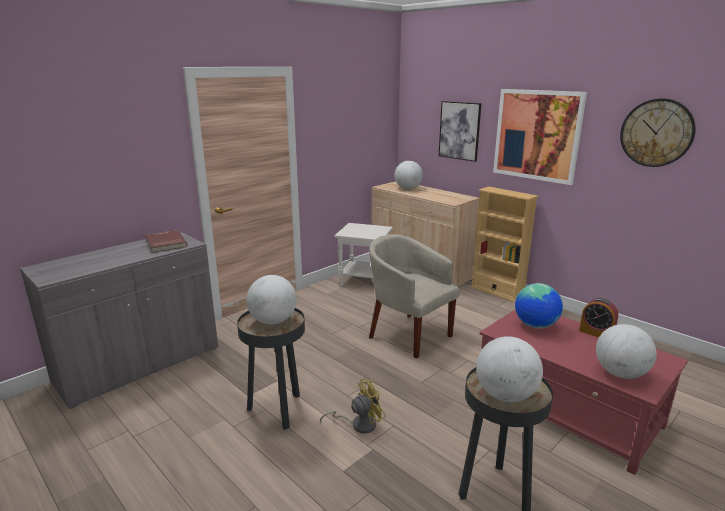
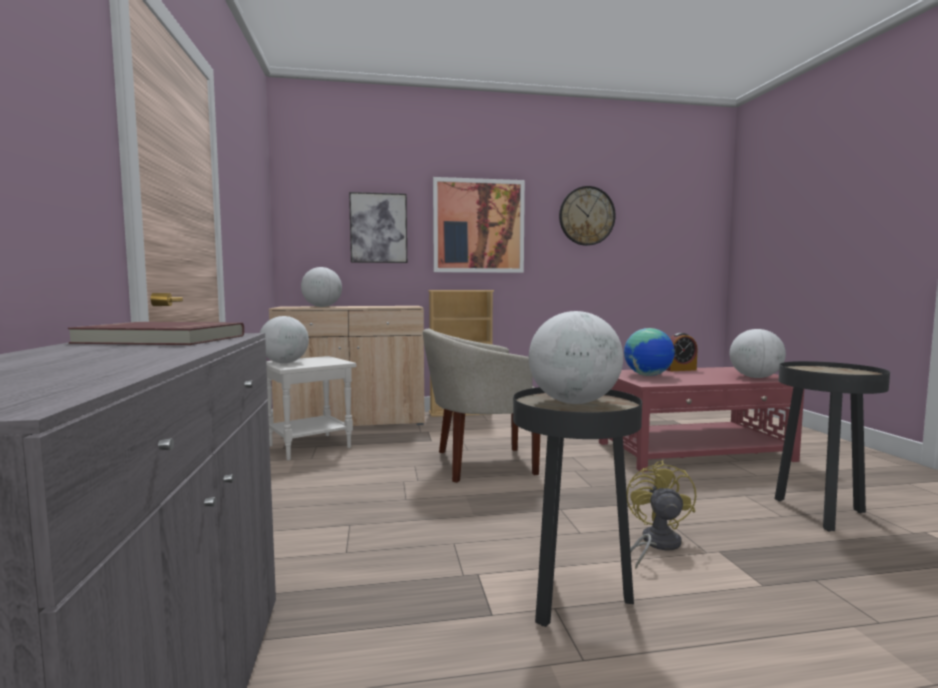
camera: 55 degrees left, 15 degrees down
(505, 395) = (845, 373): globe -> globe (284, 363)

